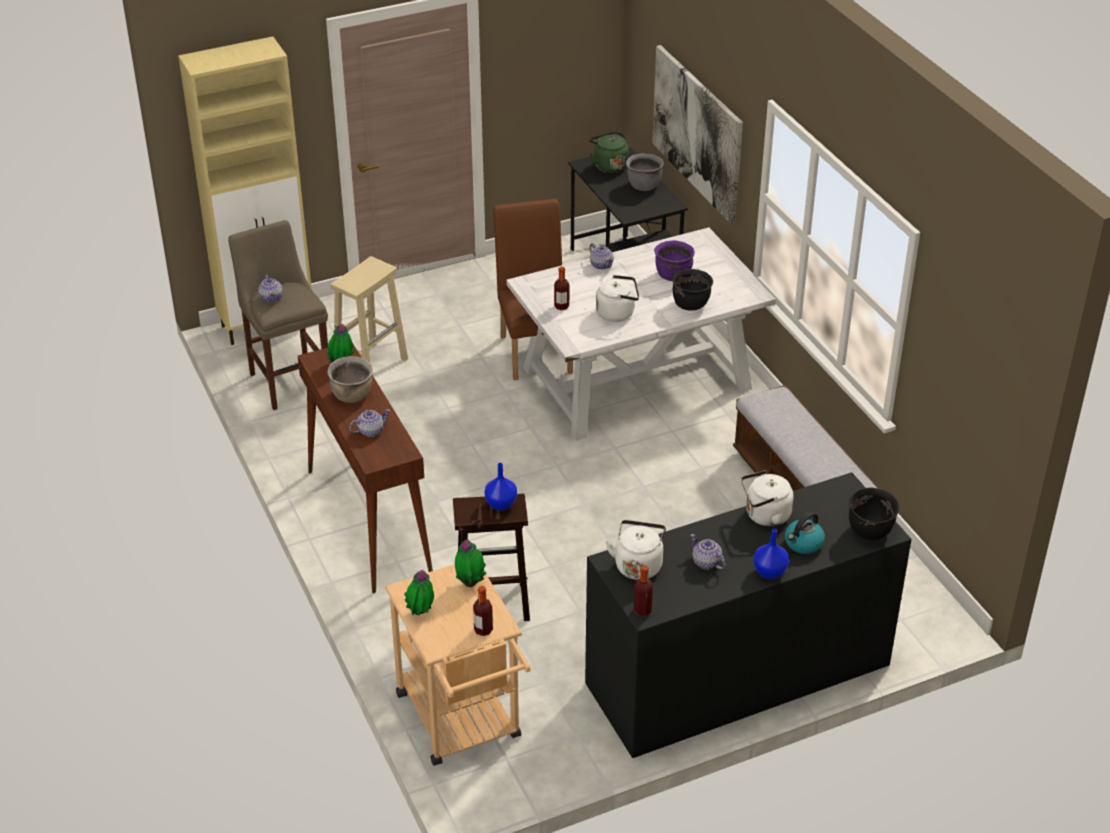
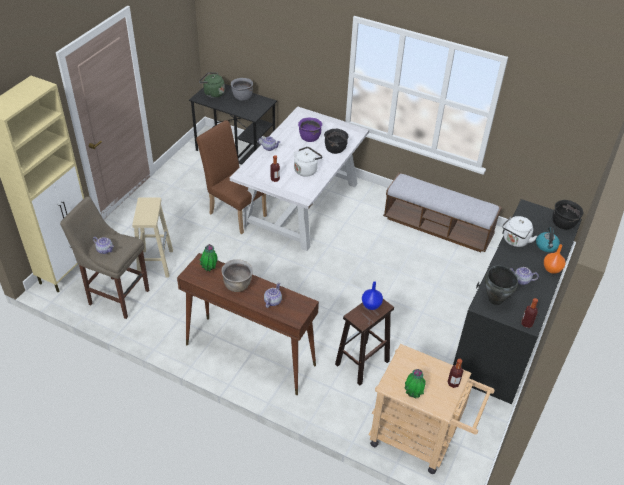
camera: 40 degrees left, 5 degrees up
(470, 583) = (416, 360): potted plant -> none
(638, 564) = (495, 300): white kettle -> black cooking pot
(697, 132) = (279, 54): picture -> none
(770, 573) = (552, 269): blue vase -> orange vase

